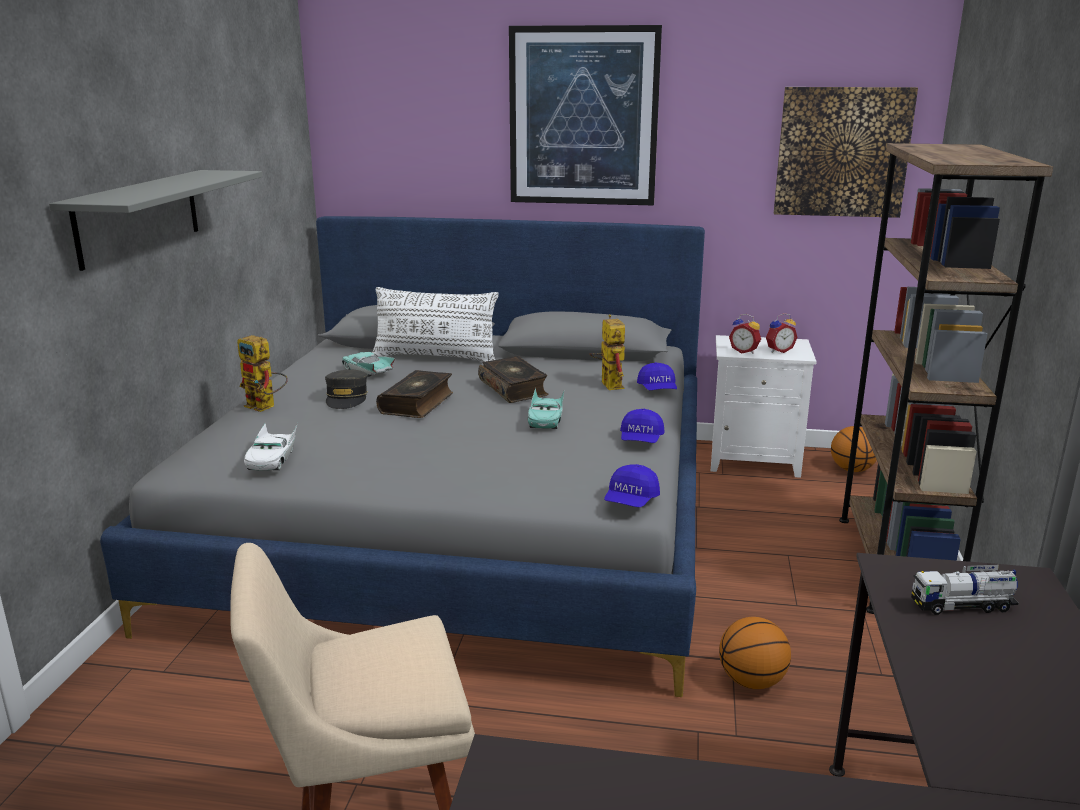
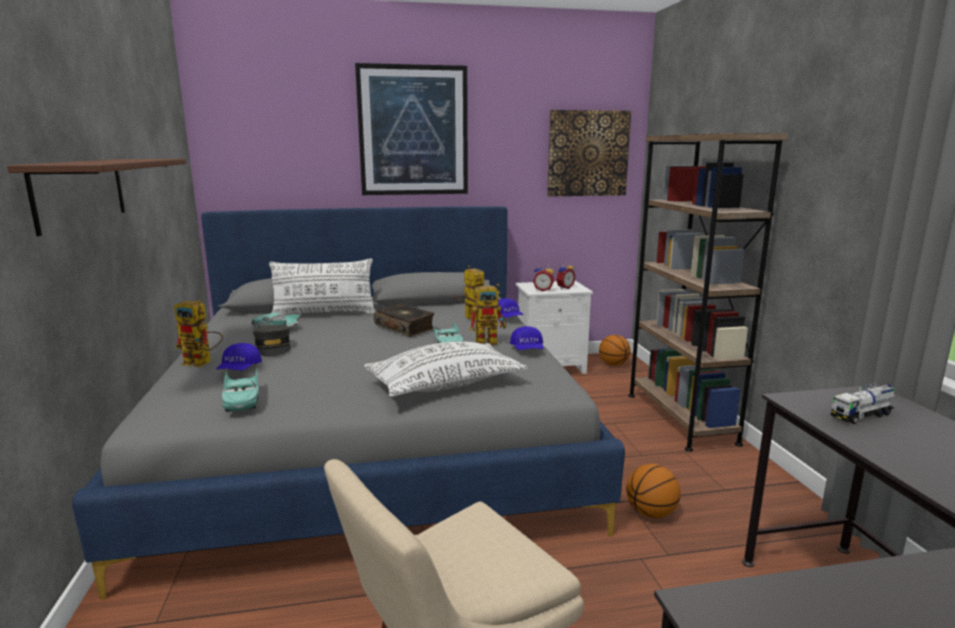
camera: 20 degrees left, 5 degrees down
(139, 216) = (81, 192): grey shelf -> brown shelf
(272, 458) = (242, 400): white toy car -> turquoise toy car
(418, 403) = (338, 345): book -> none
(500, 473) = (445, 385): none -> white pillow
(603, 422) = (491, 341): none -> toy robot
(631, 501) = (559, 389): blue cap -> blue cap (239, 369)

